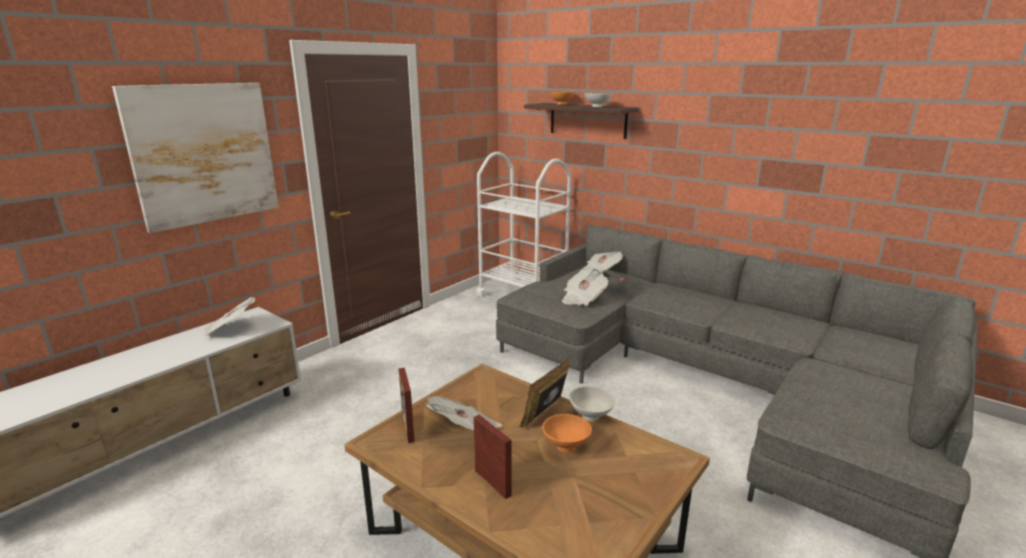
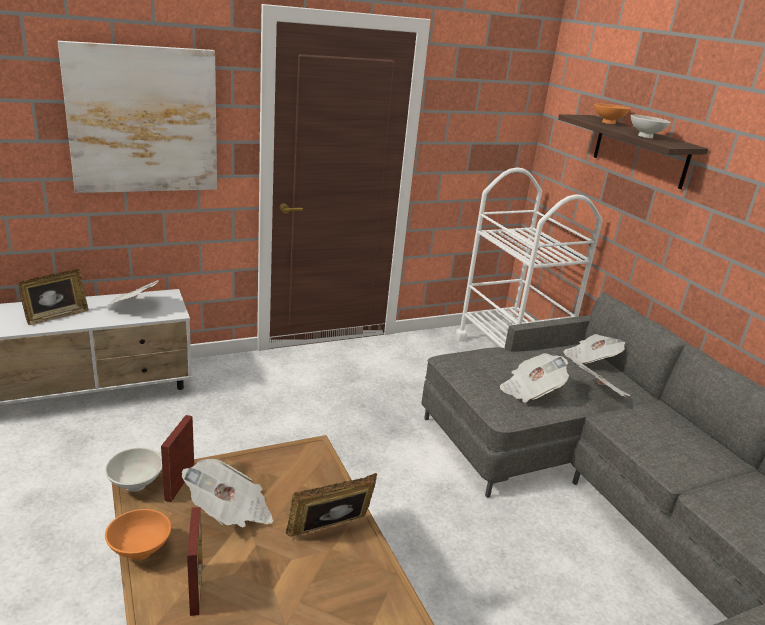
camera: 25 degrees right, 5 degrees up
(161, 356) = (56, 316): none -> picture frame
(564, 446) = (312, 582): orange bowl -> orange bowl (139, 550)
(591, 416) = (379, 557): white bowl -> white bowl (137, 485)

